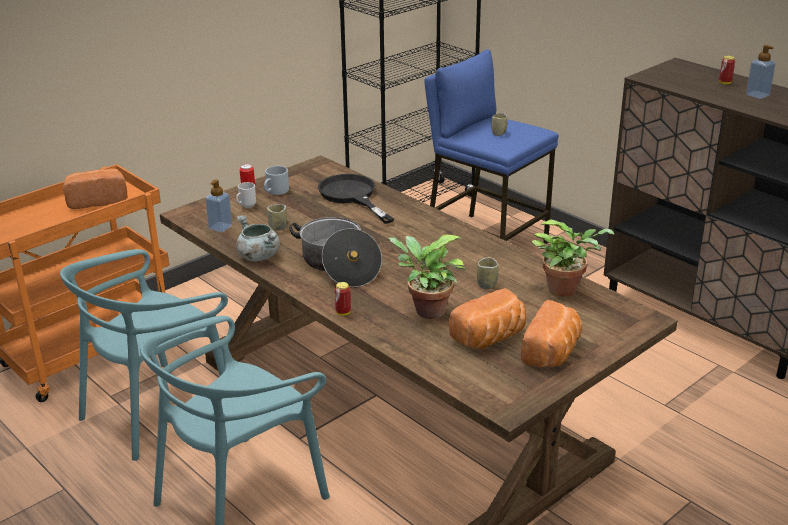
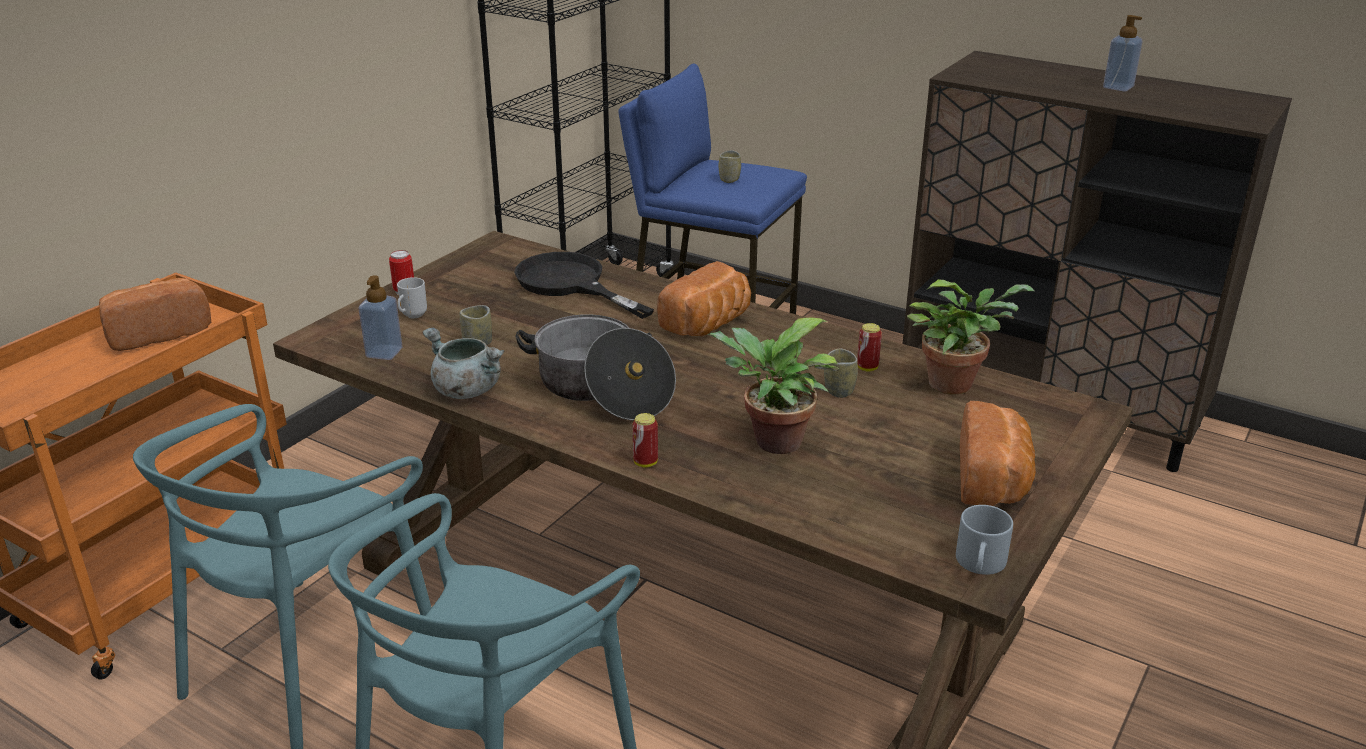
camera: 15 degrees left, 0 degrees up
(275, 191) = (448, 289): grey mug -> grey mug (981, 564)
(490, 338) = (891, 471): bread -> bread (709, 324)
(725, 83) = (1064, 76): can -> can (867, 368)

